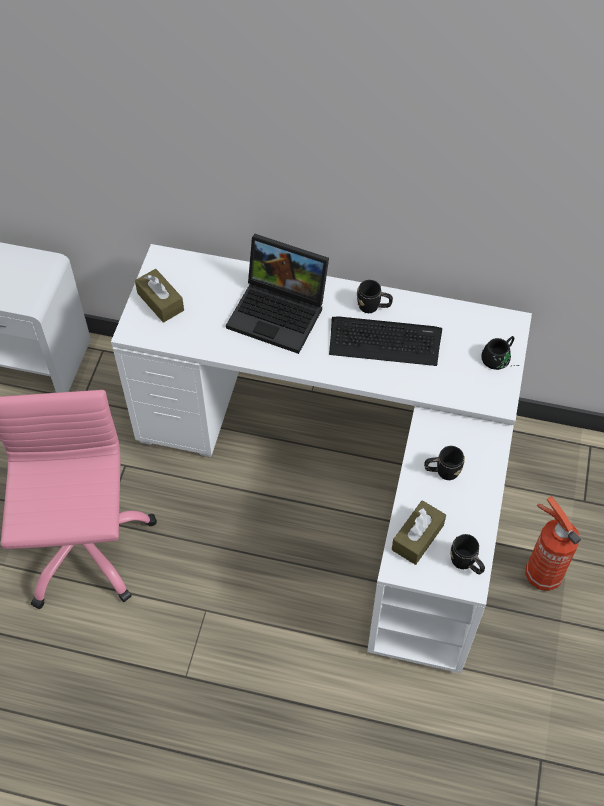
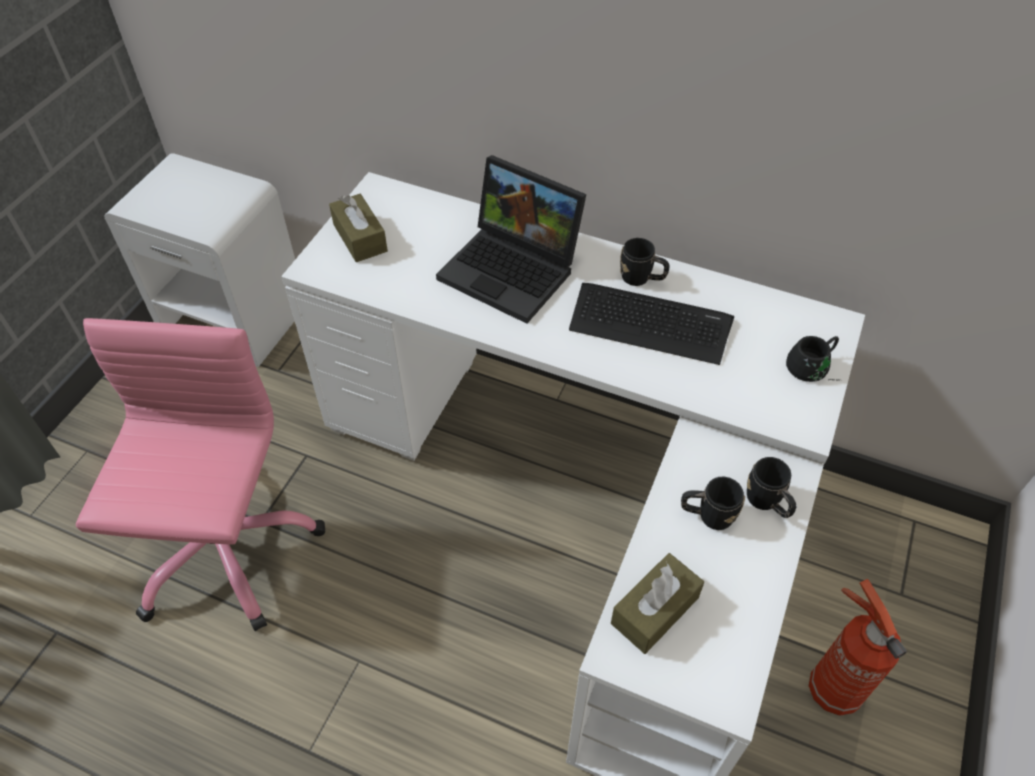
camera: 10 degrees right, 5 degrees down
(466, 563) = (726, 666): black mug -> black mug (767, 503)

